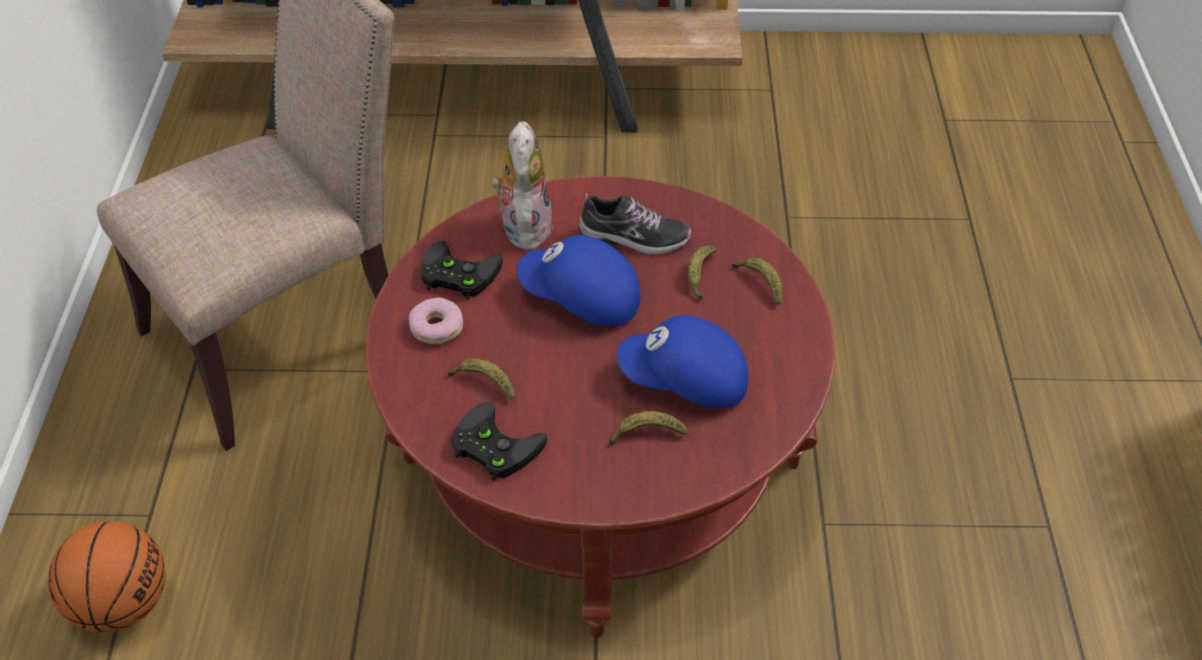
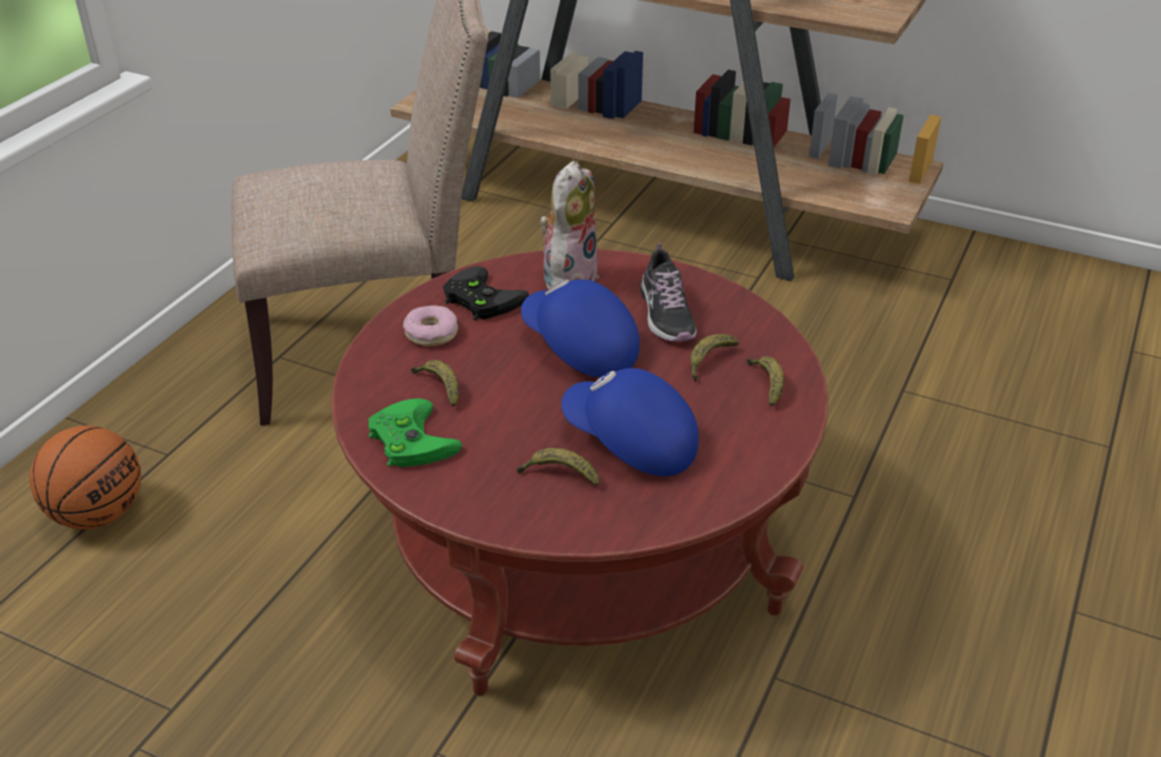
camera: 25 degrees right, 10 degrees down
(492, 446) = (408, 439): black game controller -> green game controller
(634, 238) = (666, 314): shoe -> shoe turned 45 degrees clockwise

